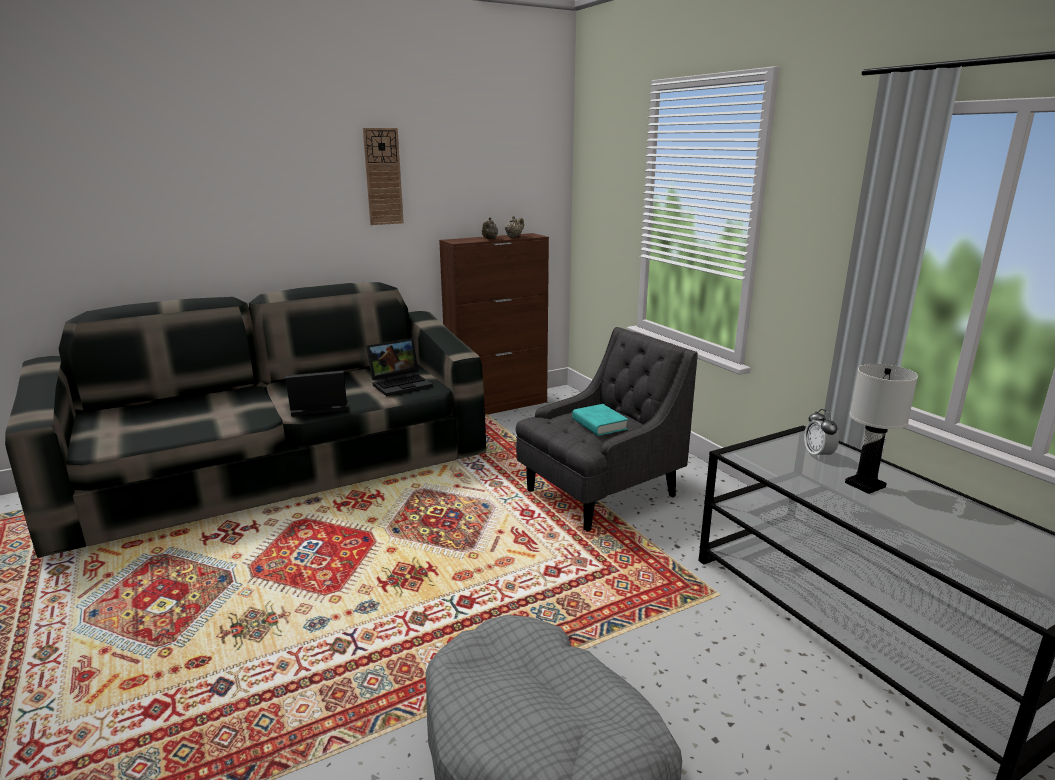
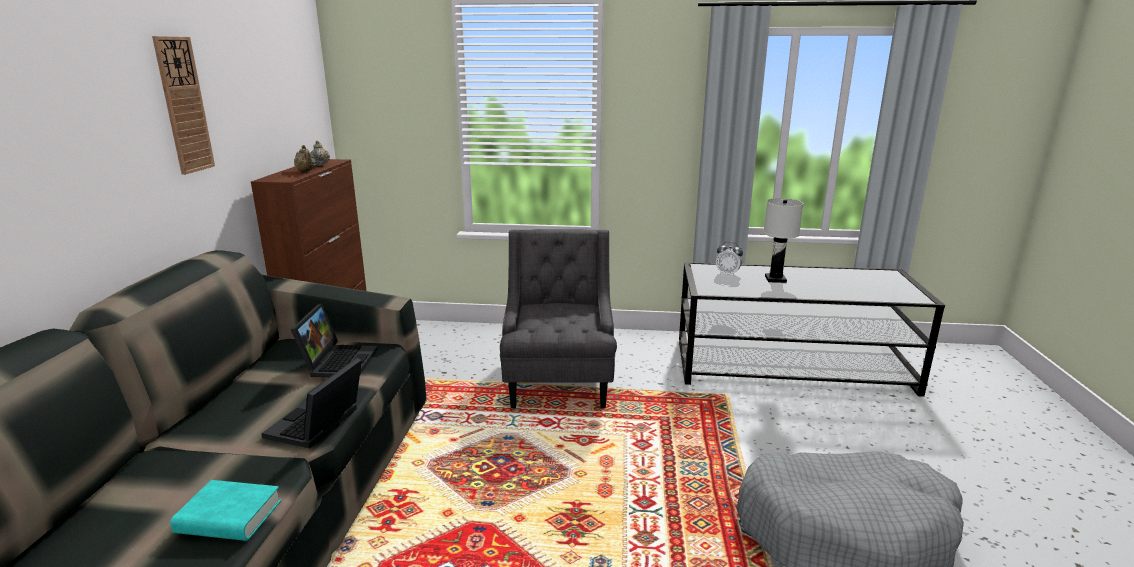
camera: 55 degrees left, 0 degrees up
(599, 424) = (569, 315): turquoise book -> turquoise book (229, 517)

